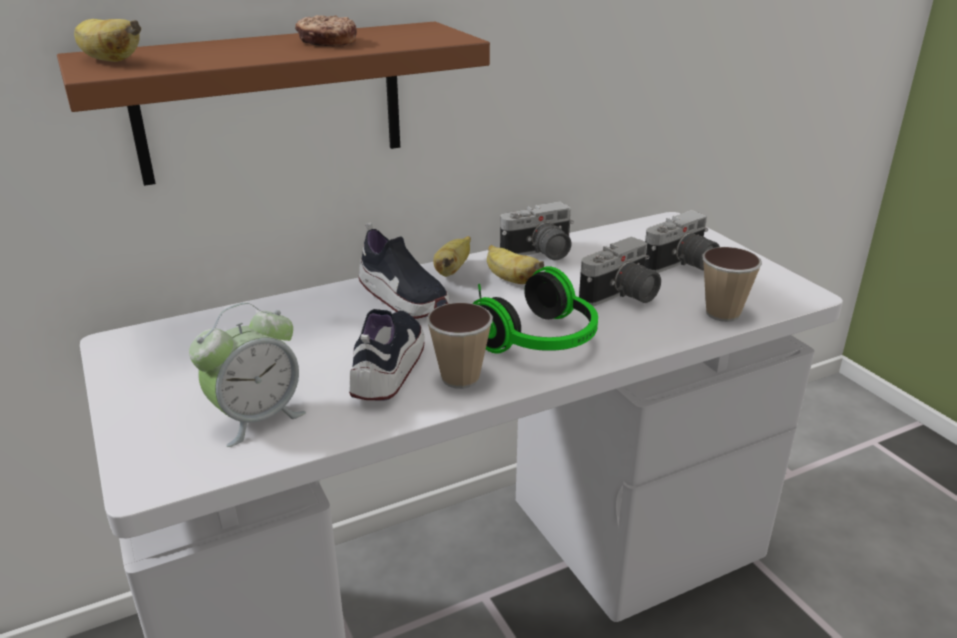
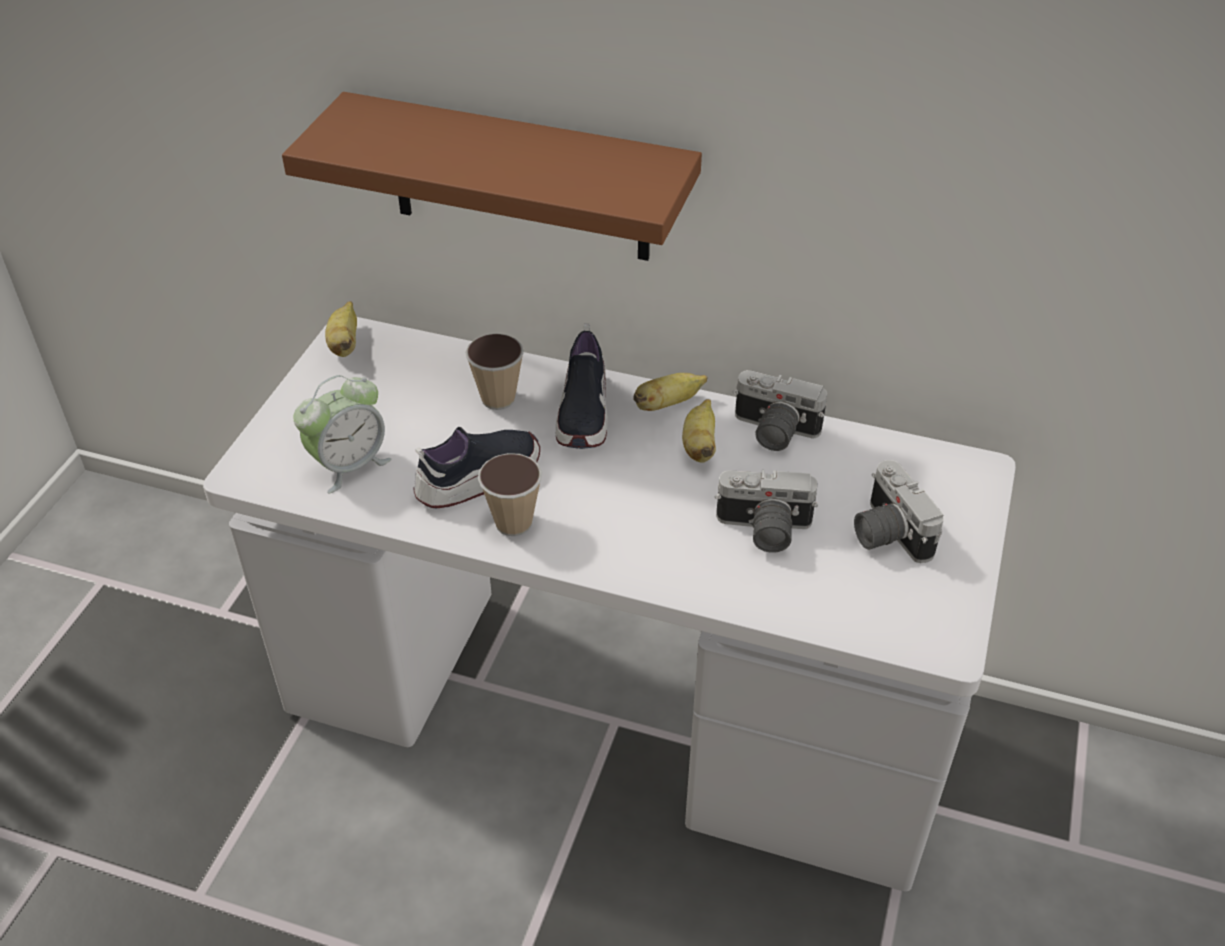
camera: 45 degrees right, 15 degrees up
(109, 60) = (351, 124): banana -> banana (345, 344)
(256, 418) = (349, 465): alarm clock -> alarm clock turned 45 degrees counterclockwise
(327, 42) = (536, 160): donut -> none
(541, 342) = (621, 531): headphones -> none
(682, 266) = (885, 533): camera -> camera turned 60 degrees clockwise
(722, 313) = (823, 610): cup -> cup (498, 399)

